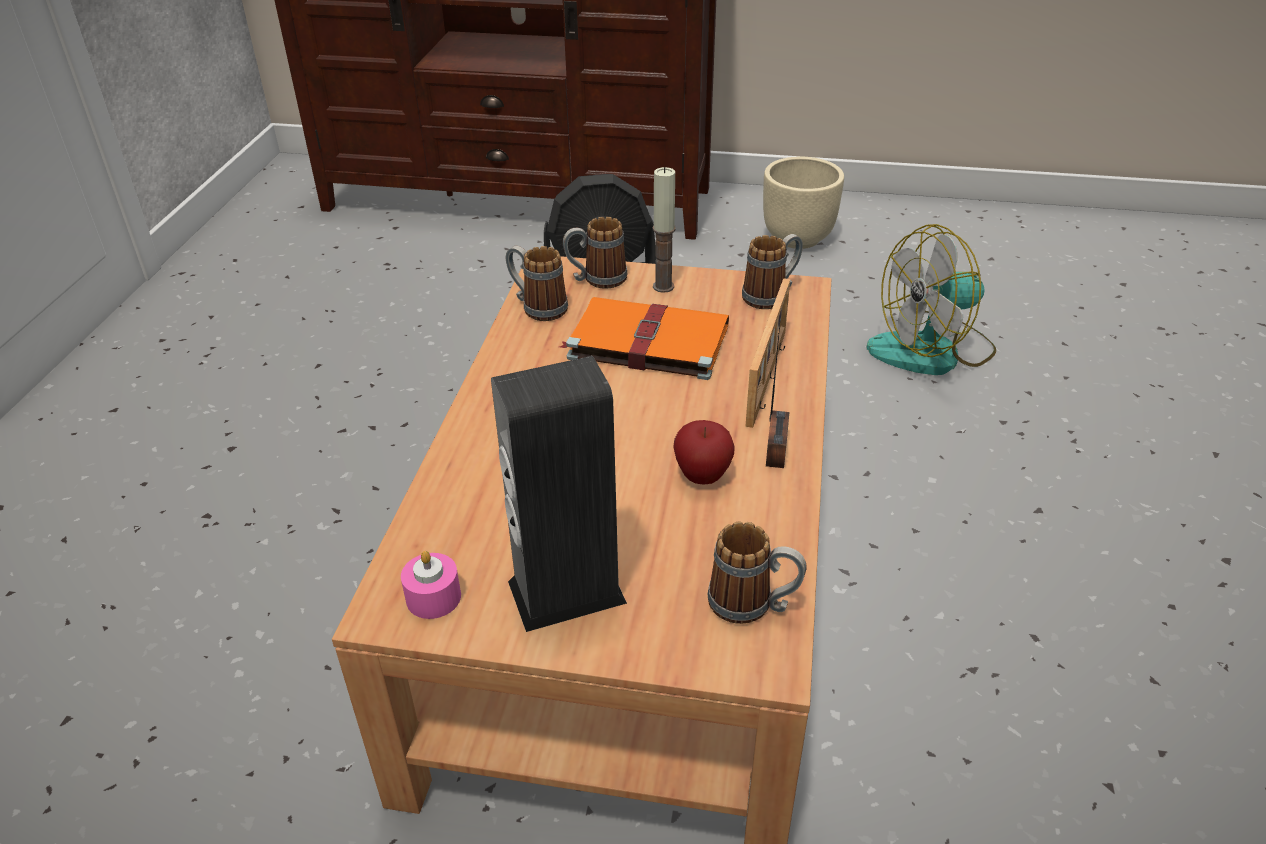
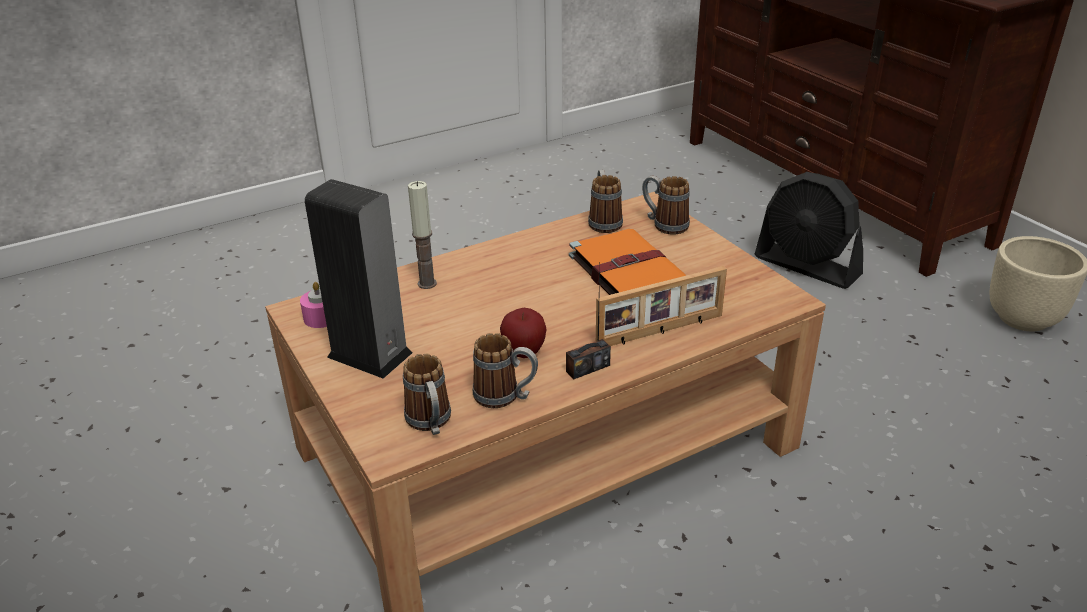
camera: 50 degrees right, 5 degrees down
(663, 286) = (697, 249): candle -> candle (427, 283)
(771, 295) = (758, 291): mug -> mug (505, 397)
(932, 351) = (1010, 461): fan -> none

